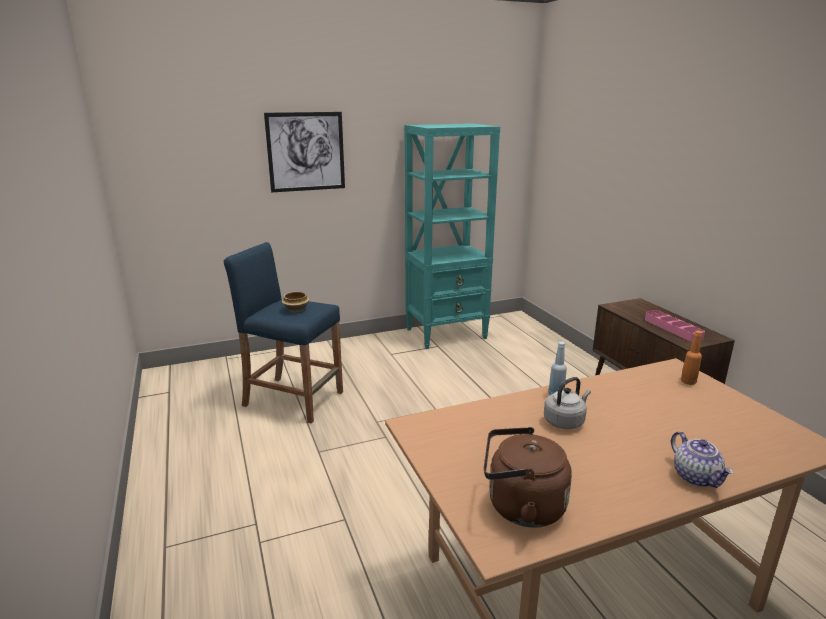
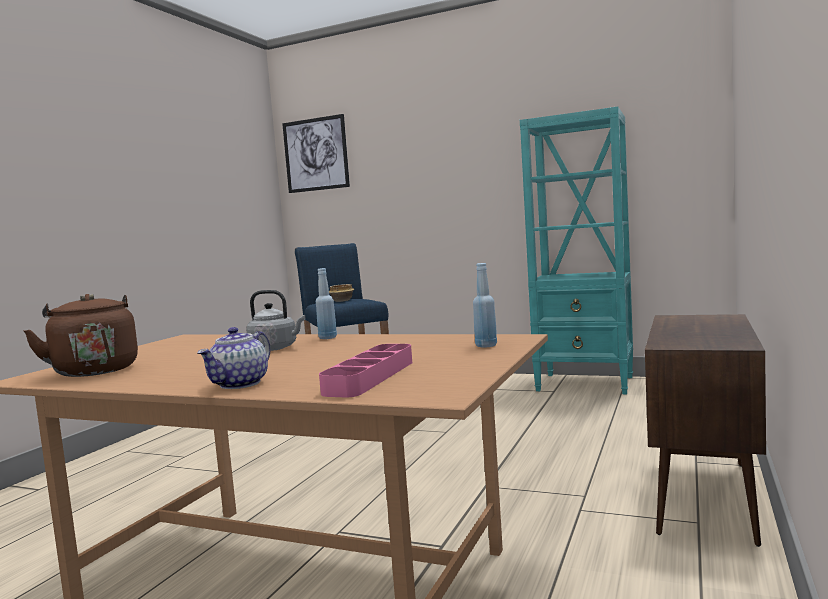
camera: 45 degrees right, 15 degrees down
(306, 152) = (432, 166): picture -> picture (316, 154)
(672, 329) = (691, 335): pink tray -> pink tray (370, 377)
(688, 382) = (486, 346): orange bottle -> blue bottle

